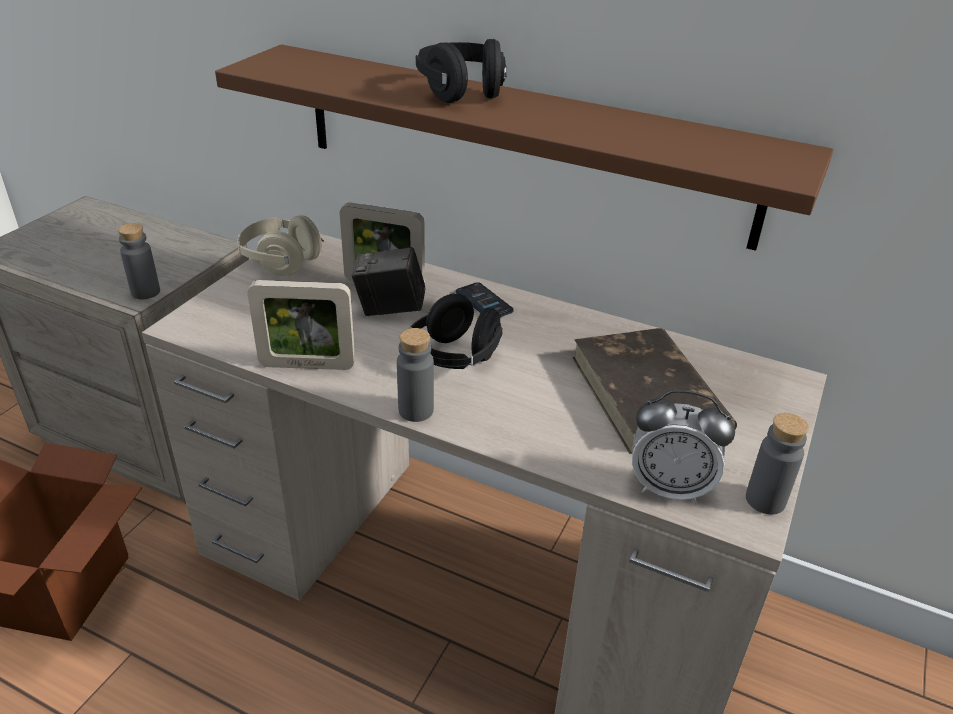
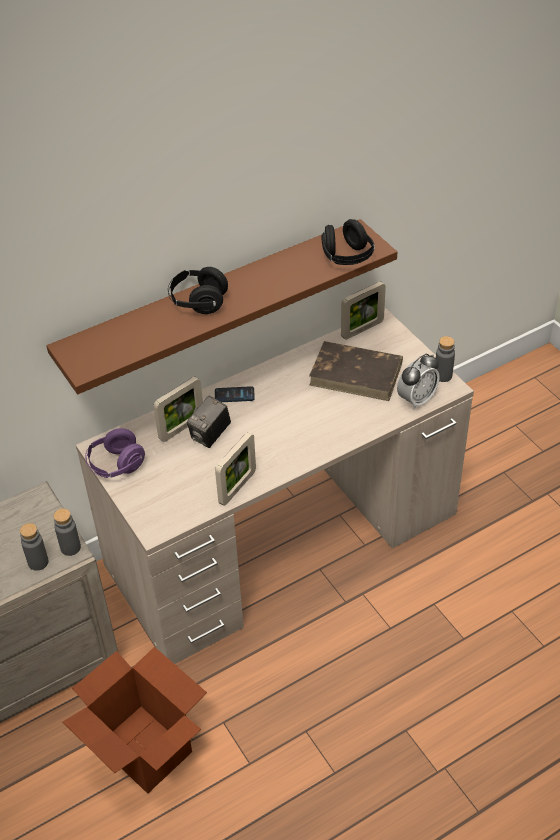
camera: 55 degrees left, 10 degrees up
(281, 261) = (116, 465): beige headphones -> purple headphones
(416, 410) = (306, 459): grey bottle -> grey bottle (38, 562)
(454, 357) = (275, 428): black headphones -> black headphones (347, 257)
(748, 367) = (362, 329): none -> picture frame

